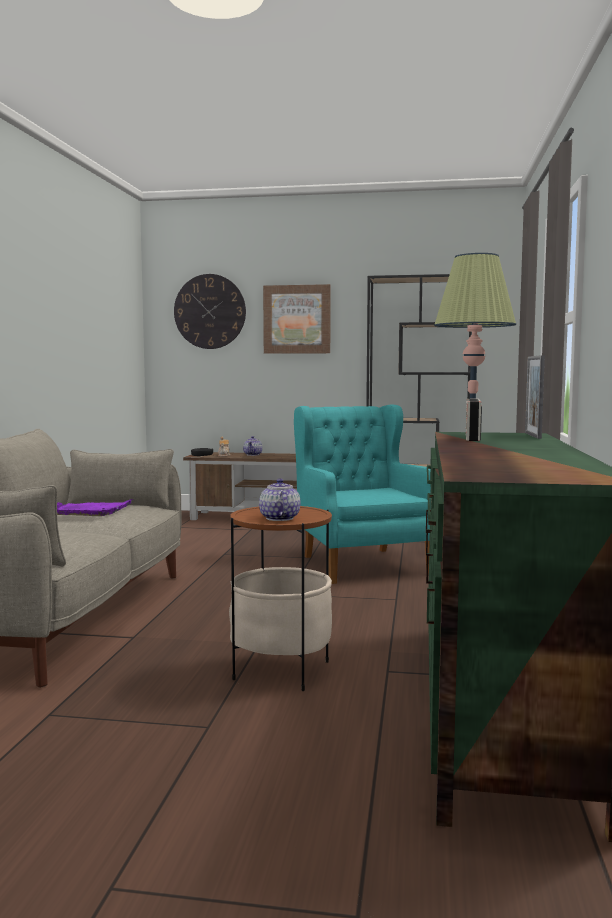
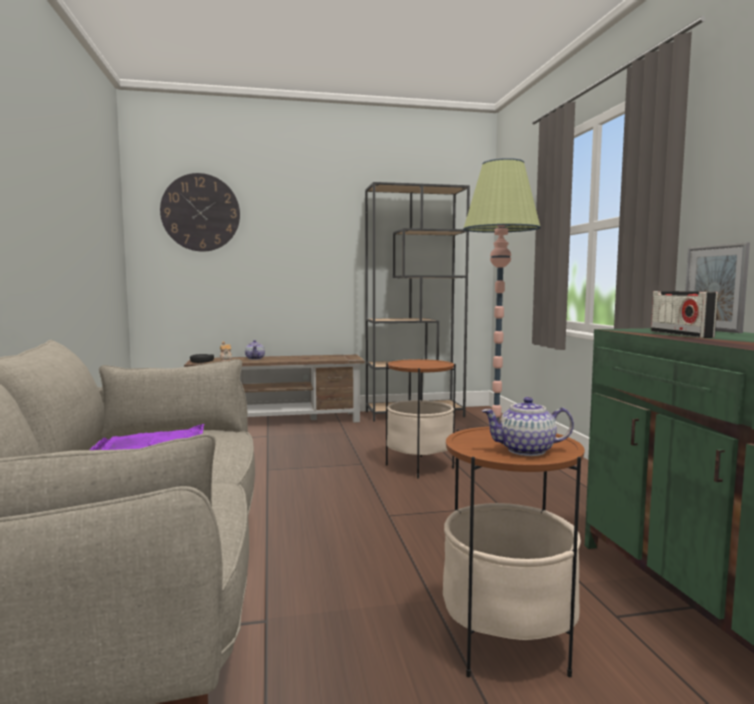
camera: 20 degrees left, 0 degrees up
(279, 518) = (527, 450): teapot -> teapot turned 60 degrees counterclockwise
(297, 319) = (293, 223): picture -> none
(361, 564) = (419, 466): turquoise armchair -> side table

